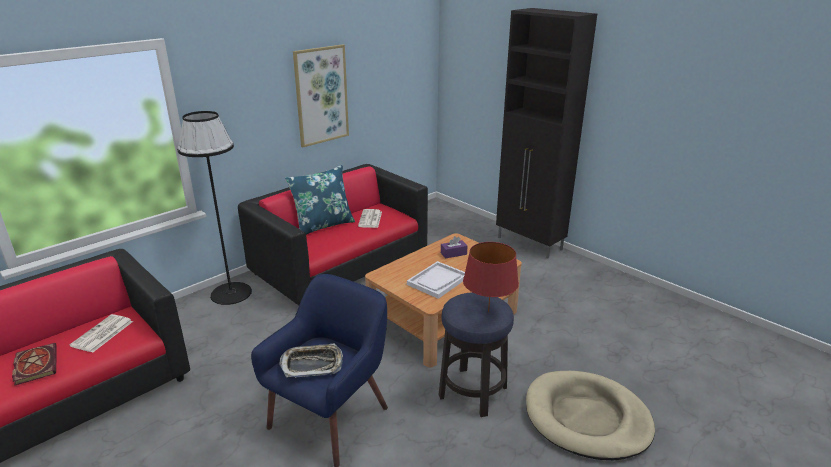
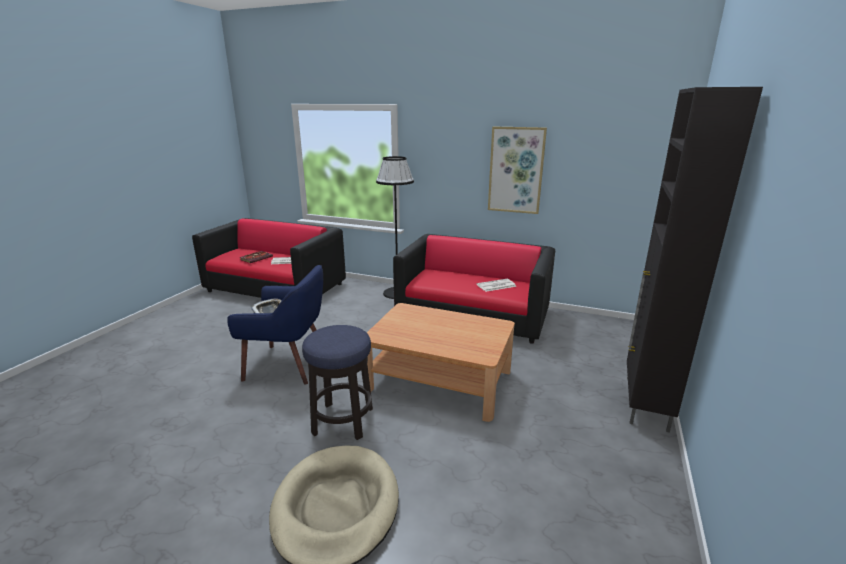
camera: 65 degrees right, 5 degrees down
(323, 225) = (463, 274): blue pillow -> none
(437, 281) = (414, 331): white tray -> none
(453, 253) = (471, 328): purple tissue box -> none
(488, 312) = (331, 342): red table lamp -> none

